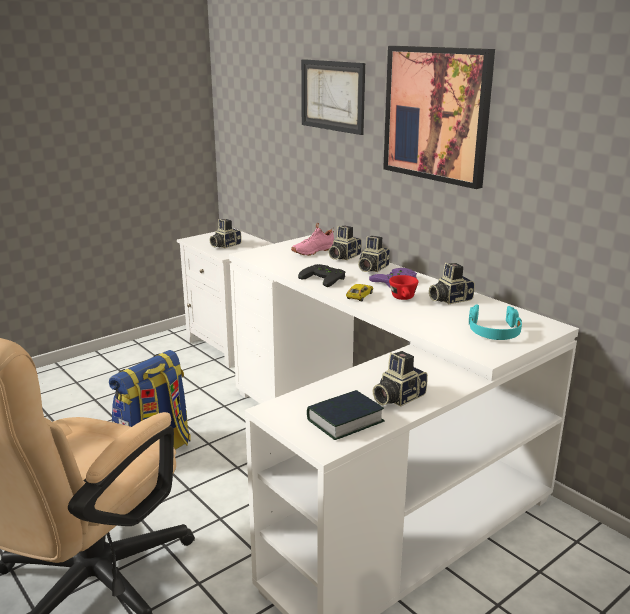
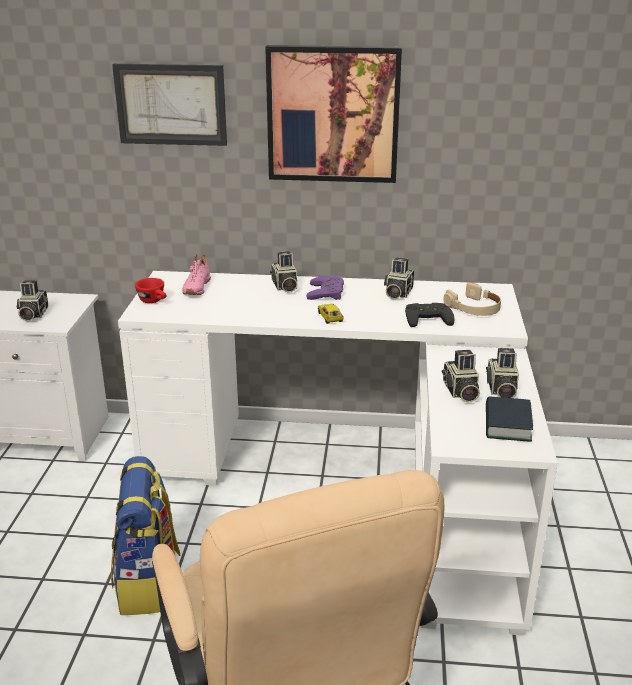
camera: 45 degrees left, 5 degrees up
(325, 278) = (267, 311): black game controller -> black game controller (427, 317)
(343, 257) = (236, 284): camera -> camera (460, 392)
(404, 298) = (366, 306): red cup -> red cup (154, 301)
(494, 331) = (474, 308): turquoise headphones -> beige headphones

